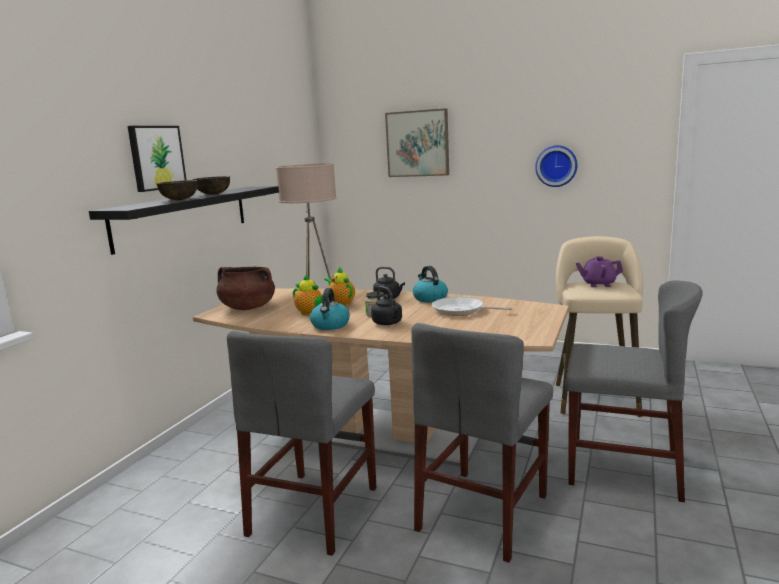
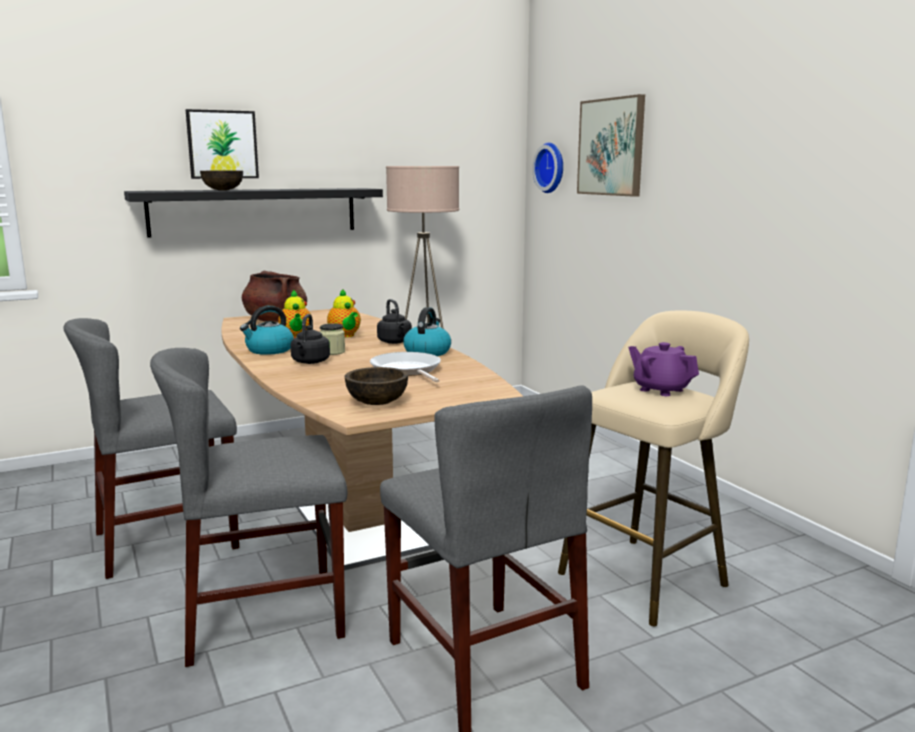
camera: 40 degrees right, 0 degrees up
(213, 194) = (279, 189): brown bowl -> brown bowl (376, 402)
(341, 303) = (345, 335): teapot -> teapot turned 150 degrees clockwise
(556, 166) = (765, 192): wall clock -> wall clock (551, 168)

